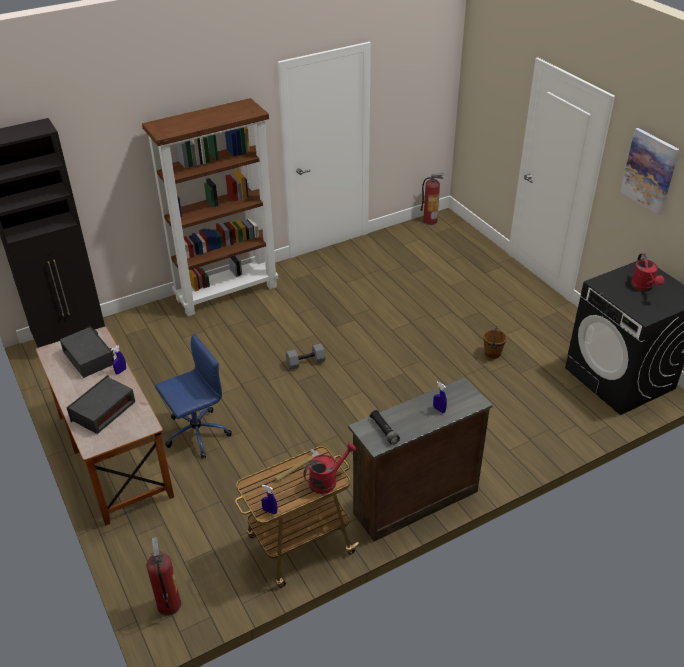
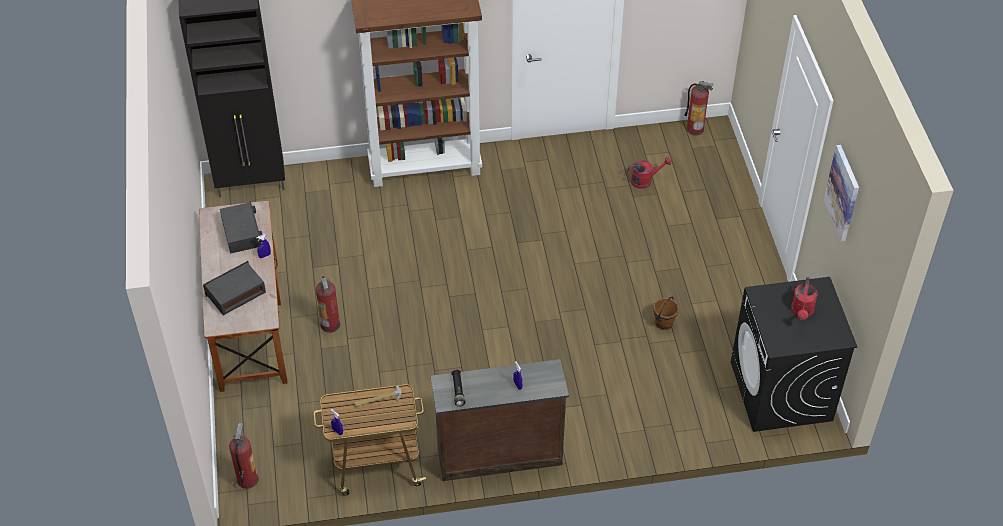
camera: 20 degrees right, 10 degrees up
(196, 433) = (330, 325): blue office chair -> fire extinguisher
(305, 363) = (467, 277): grey dumbbell -> none
(327, 480) = (398, 419): red watering can -> red watering can (645, 180)

